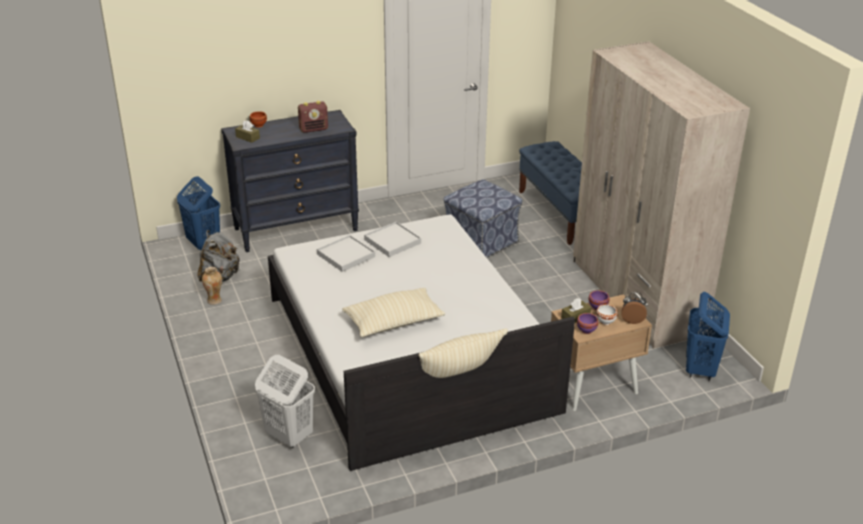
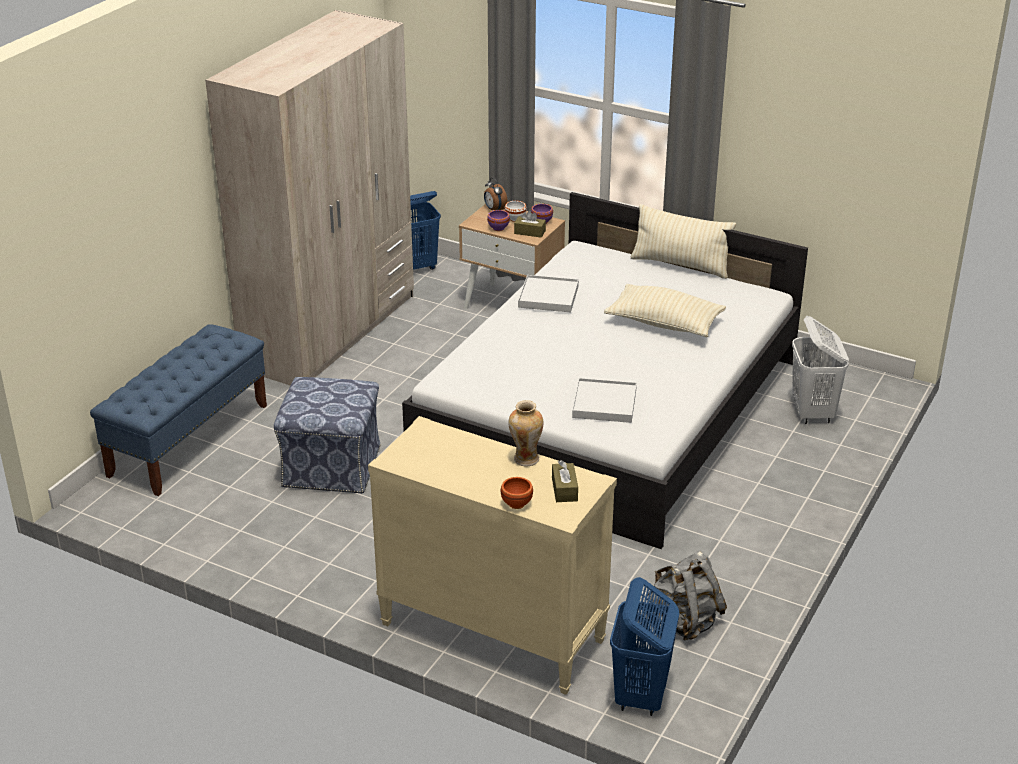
camera: 130 degrees left, 0 degrees up
(214, 300) = (726, 592): vase -> vase (525, 459)
(296, 229) = (491, 632): black dresser -> beige dresser
(314, 129) = (462, 450): radio -> none
(392, 241) = (533, 390): white tray -> white tray (548, 296)

